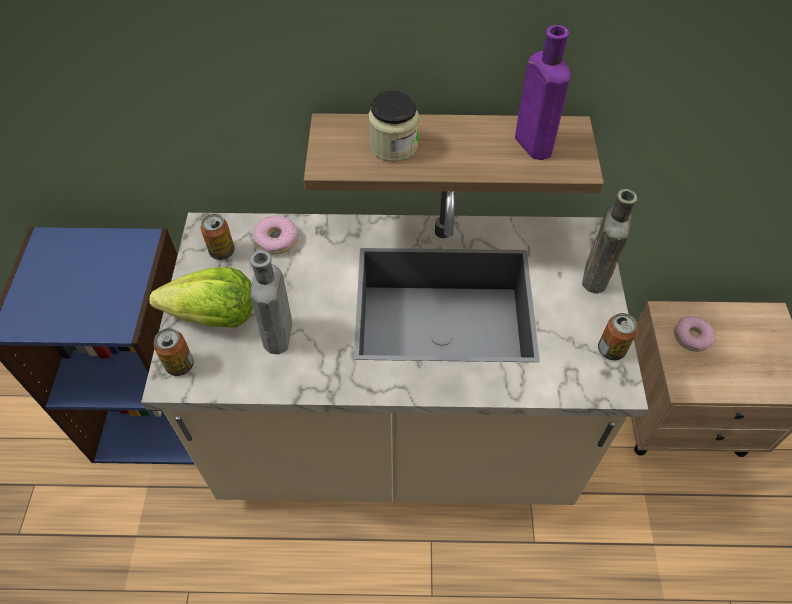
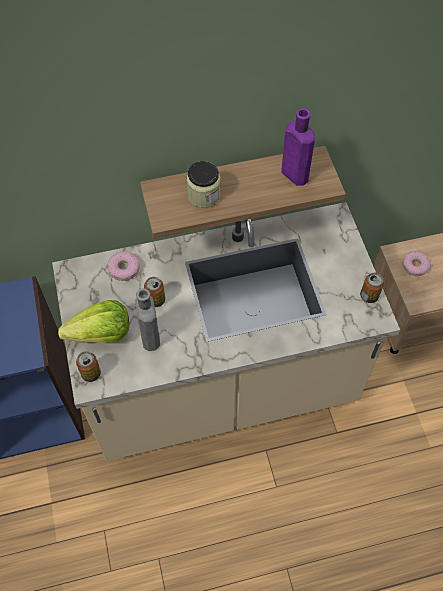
camera: 15 degrees left, 5 degrees up
(222, 251) = (88, 286): can -> can (156, 300)
(595, 279) = (348, 249): brown bottle -> none

